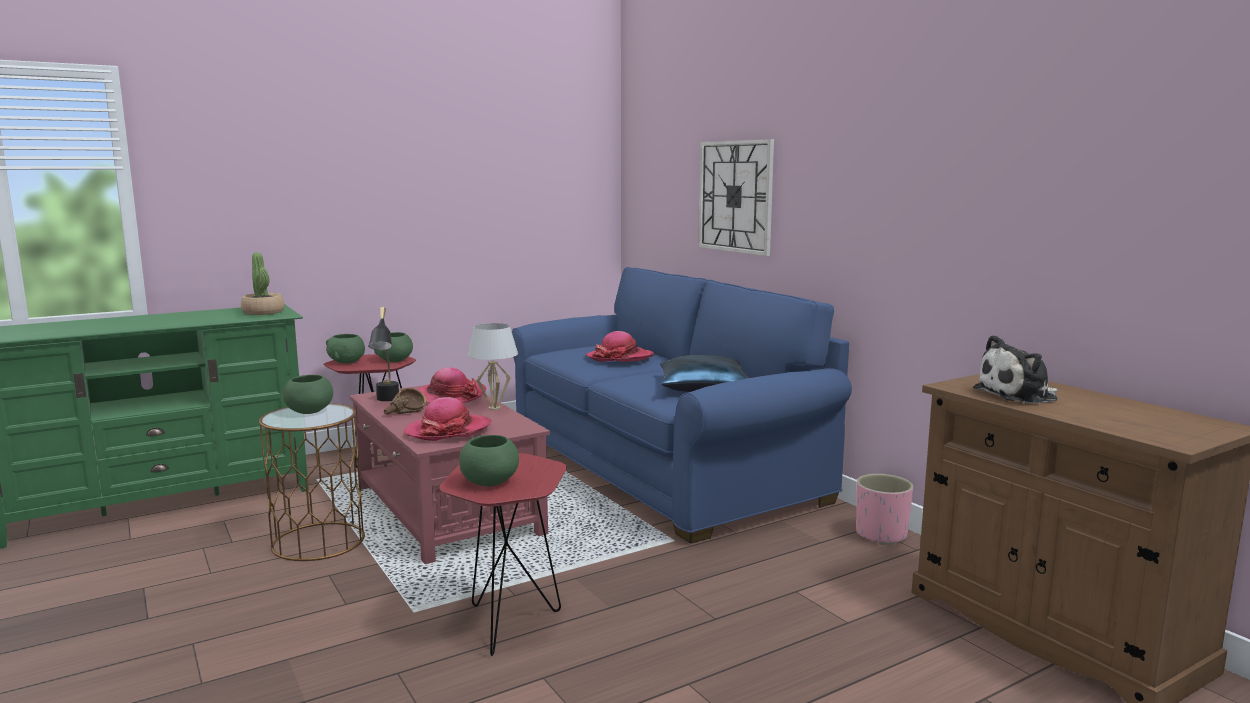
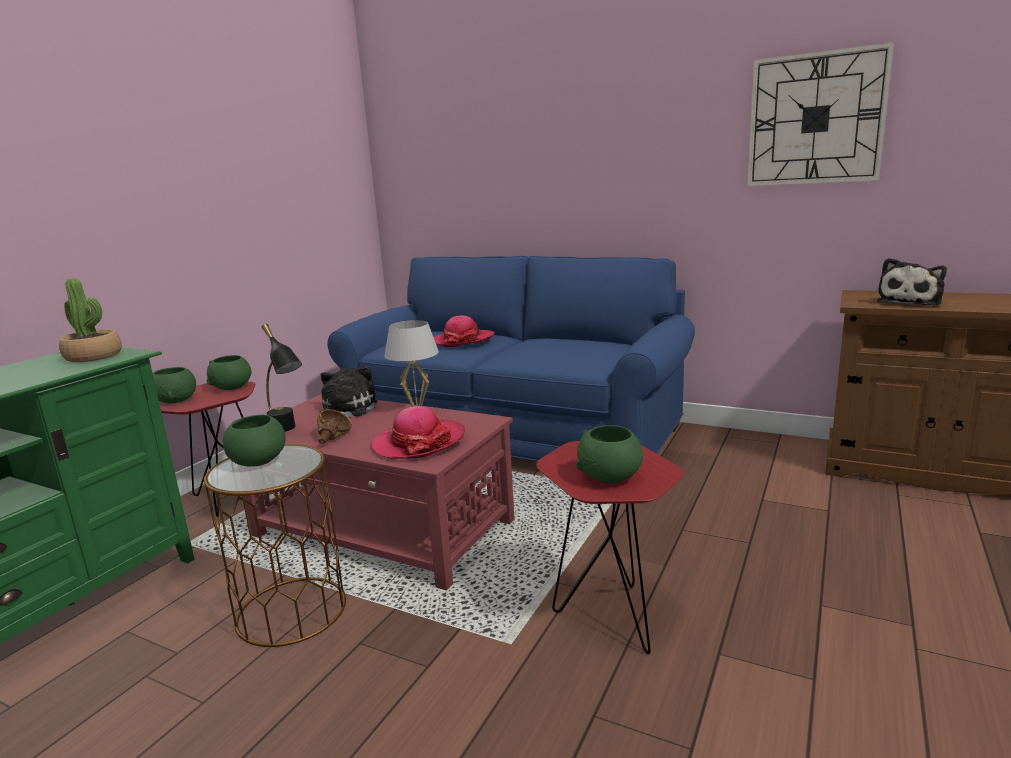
camera: 30 degrees left, 5 degrees up
(449, 396) = (346, 410): hat -> plush toy
(704, 386) = (586, 349): blue pillow -> none
(735, 196) = (534, 178): wall clock -> wall clock (815, 119)
(881, 535) = (742, 439): pink planter -> none

